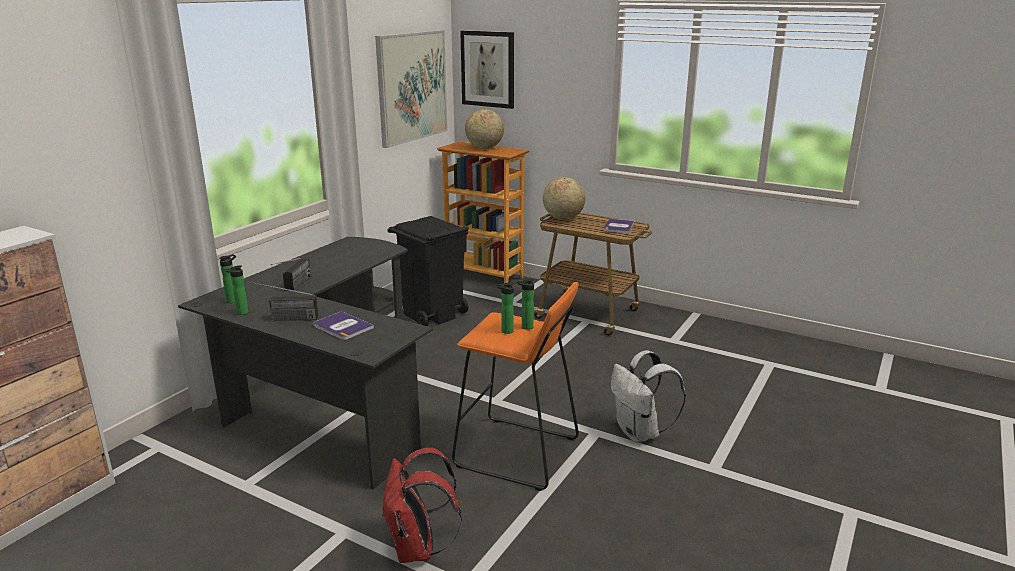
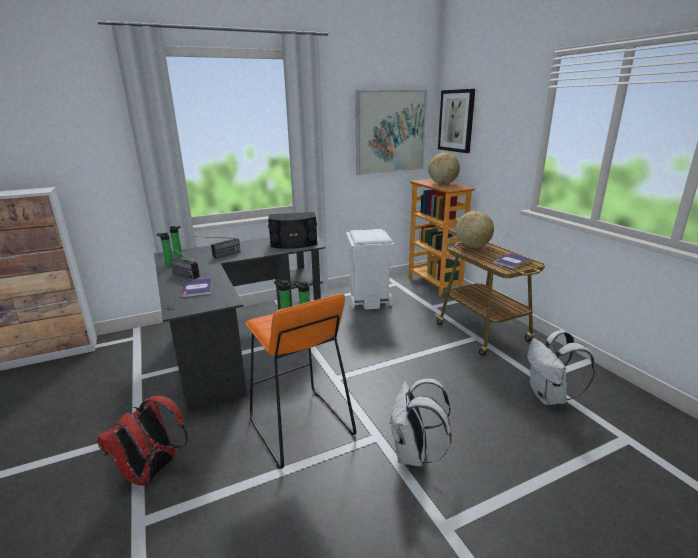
camera: 35 degrees right, 0 degrees up
(362, 252) = (294, 243): none -> black speaker
(432, 314) = (368, 301): black trash can -> white trash can
(695, 352) = (549, 397): none -> white backpack

